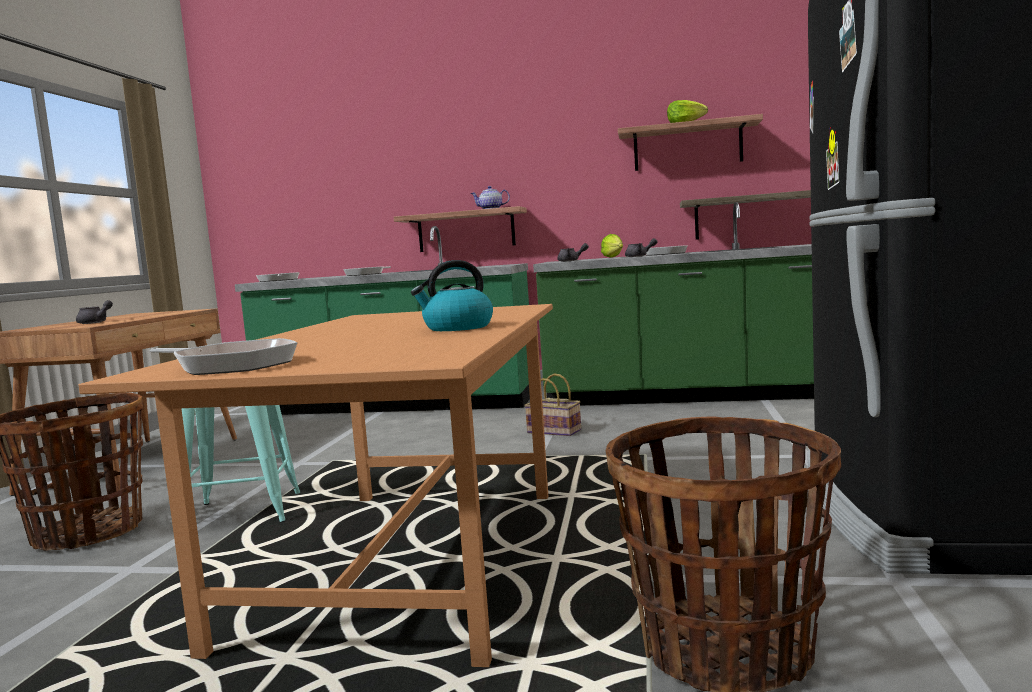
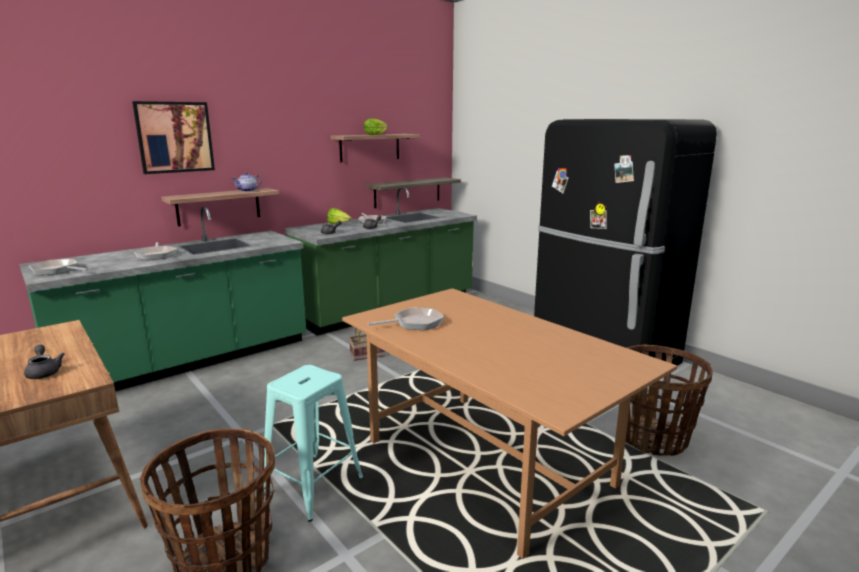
camera: 50 degrees left, 10 degrees up
(230, 365) = (572, 392): frying pan -> frying pan (414, 323)
(421, 151) = (174, 137): none -> picture
(457, 328) = (525, 329): kettle -> none

